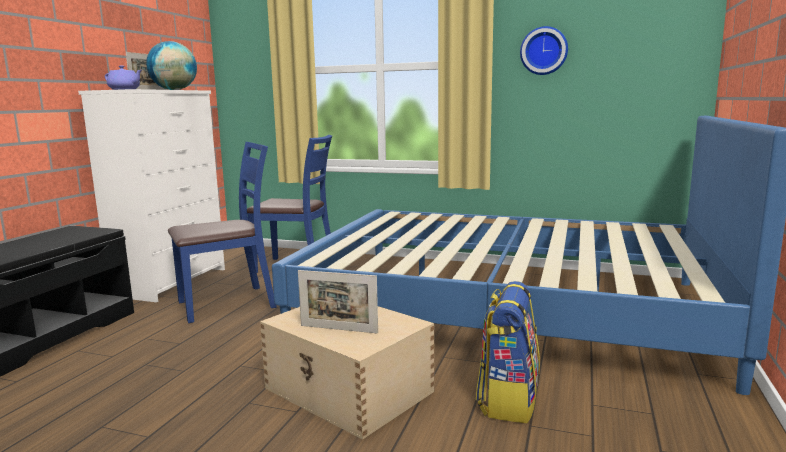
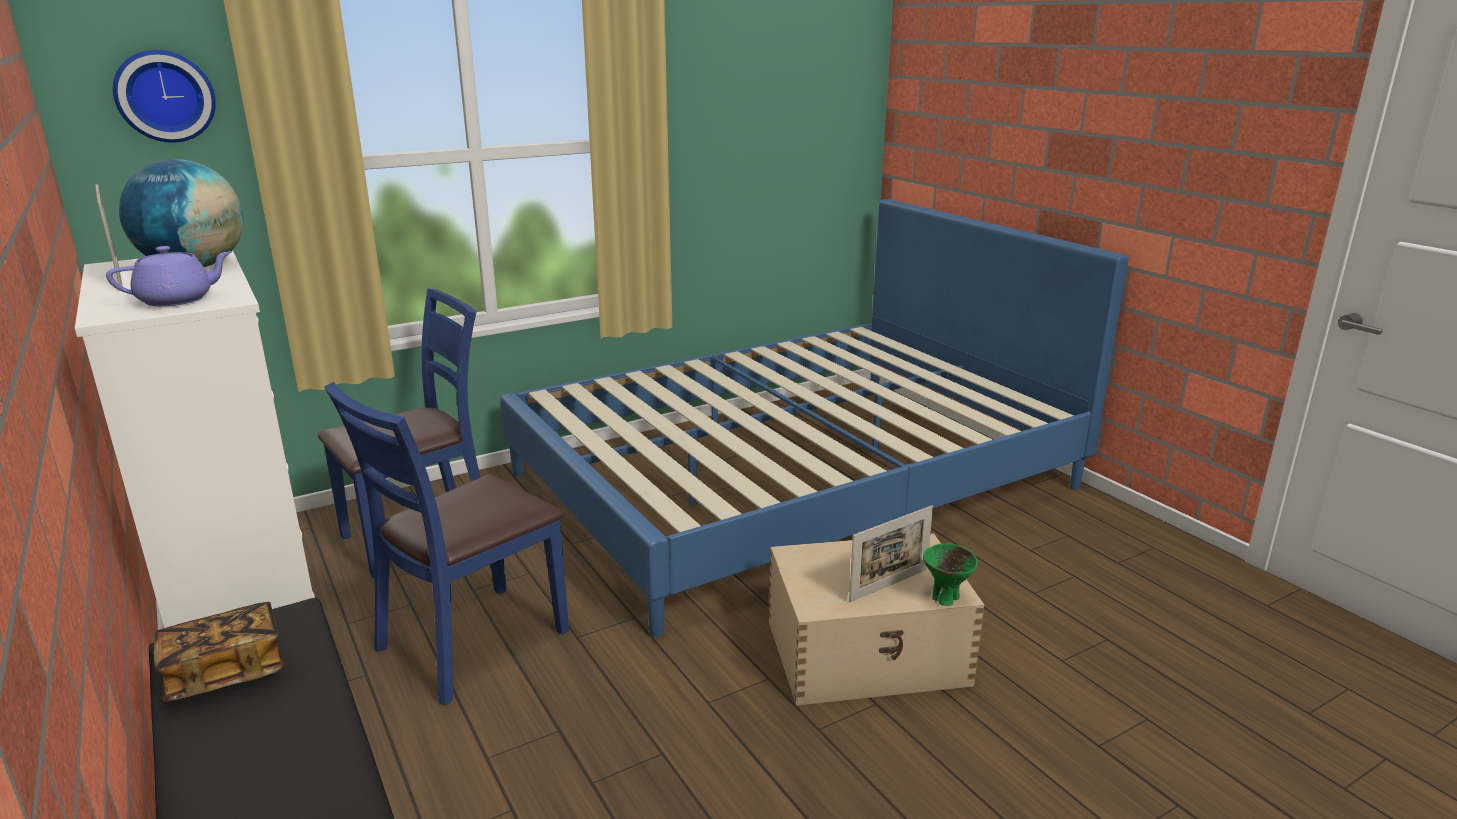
camera: 50 degrees left, 10 degrees up
(53, 235) = (225, 672): none -> book
(228, 304) = (471, 642): blue chair -> blue chair turned 150 degrees counterclockwise
(347, 348) = (946, 598): none -> green bowl
(507, 400) = (983, 580): backpack -> none
(544, 51) = (716, 123): wall clock -> wall clock (165, 96)

